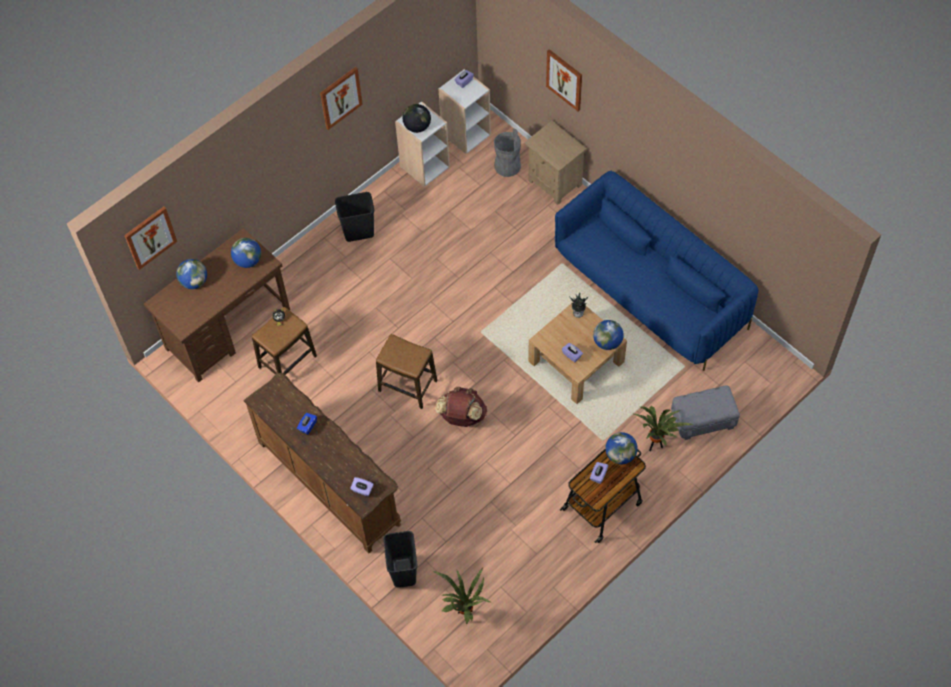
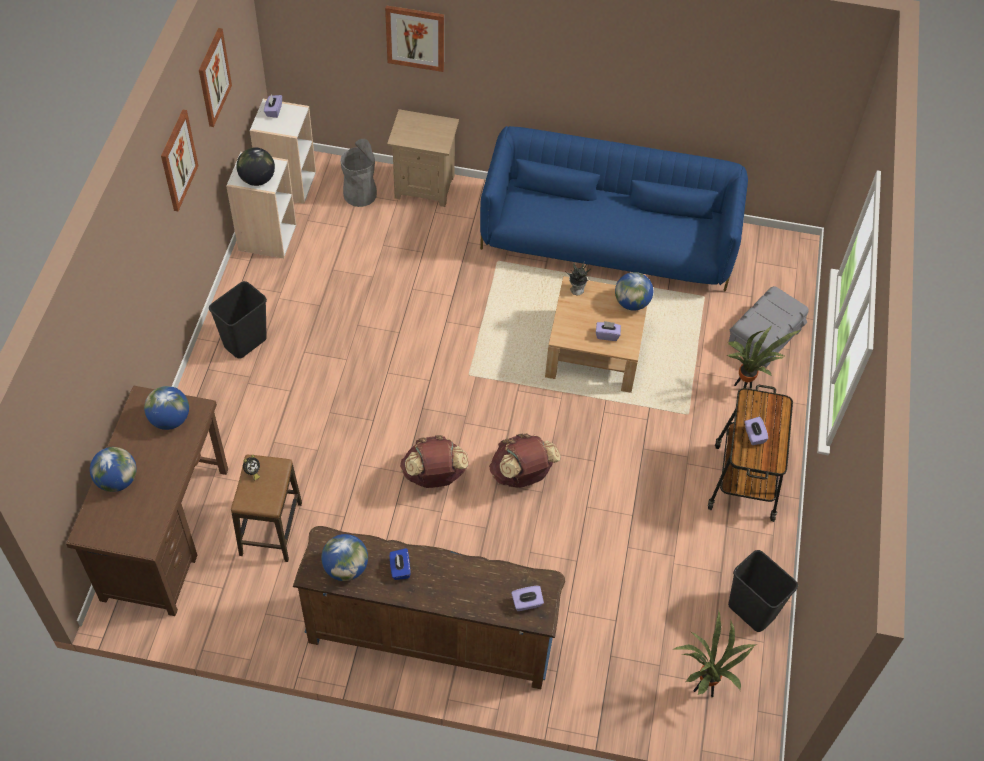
camera: 40 degrees left, 5 degrees down
(150, 237) = (51, 435): picture -> picture (213, 77)
(330, 482) = (431, 636): brown cabinet -> blue cabinet
(403, 571) = (596, 685): black trash can -> black trash can (750, 611)
(407, 386) = (434, 476): stool -> brown backpack
(620, 455) = (757, 402): globe -> globe (345, 568)

